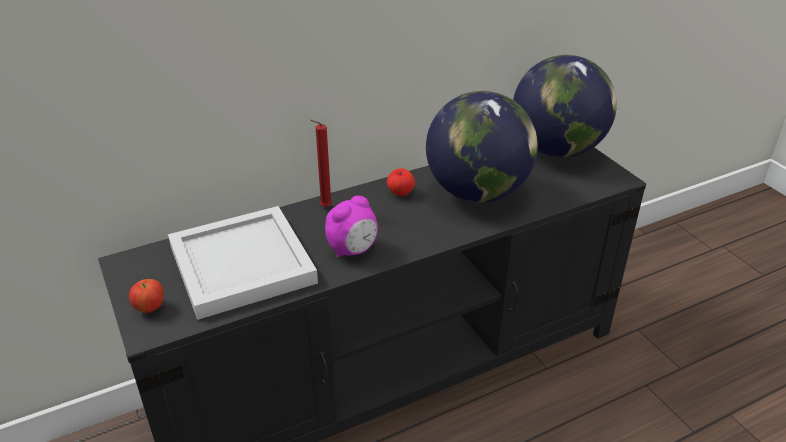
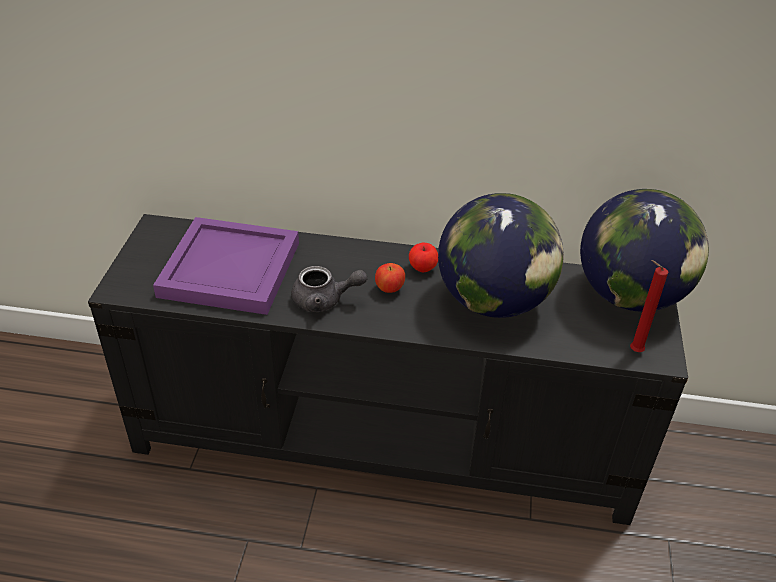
camera: 35 degrees right, 5 degrees up
(150, 308) = (136, 272): apple -> apple (389, 289)
(243, 263) = (232, 268): white tray -> purple tray
(324, 208) = (343, 251): red candle -> red candle (633, 351)
(353, 250) = (324, 300): alarm clock -> grey teapot

